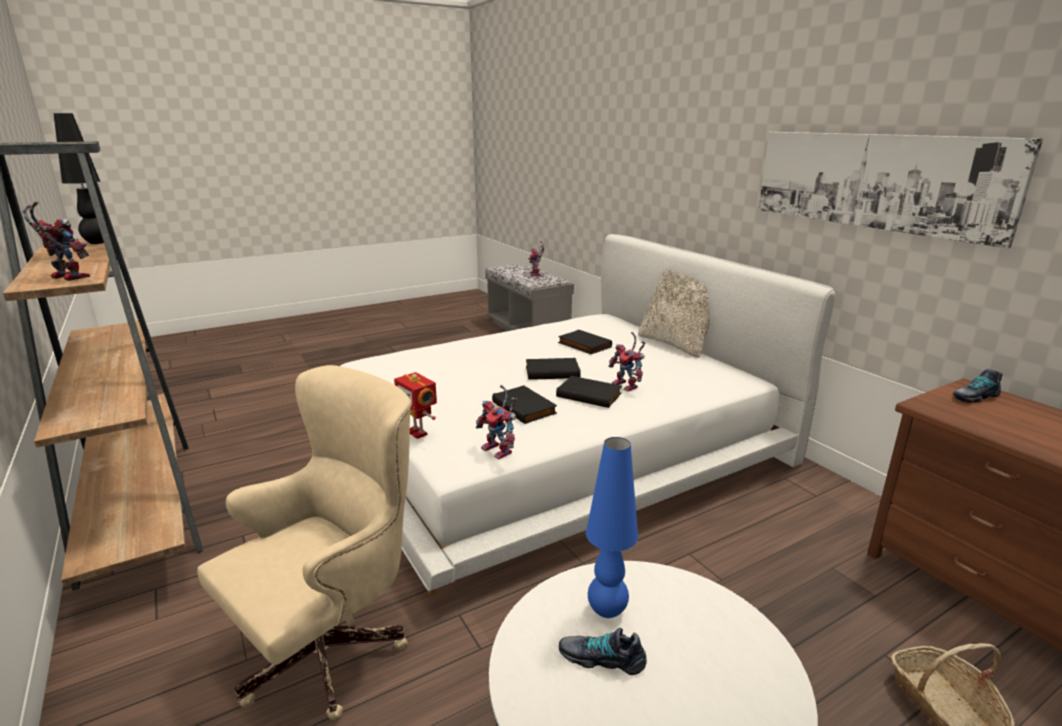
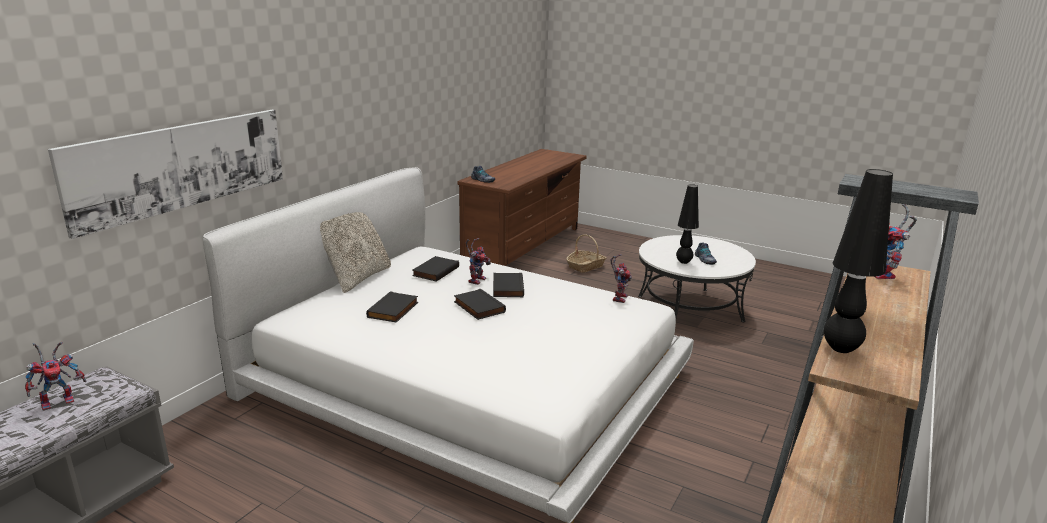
camera: 120 degrees left, 0 degrees up
(331, 648) = (746, 390): beige office chair -> none
(418, 432) = (636, 327): toy robot -> none
(525, 407) = (554, 303): black book -> black book (435, 271)
(607, 611) = (684, 262): blue table lamp -> black table lamp
(874, 181) = (402, 94): picture -> picture (181, 166)

